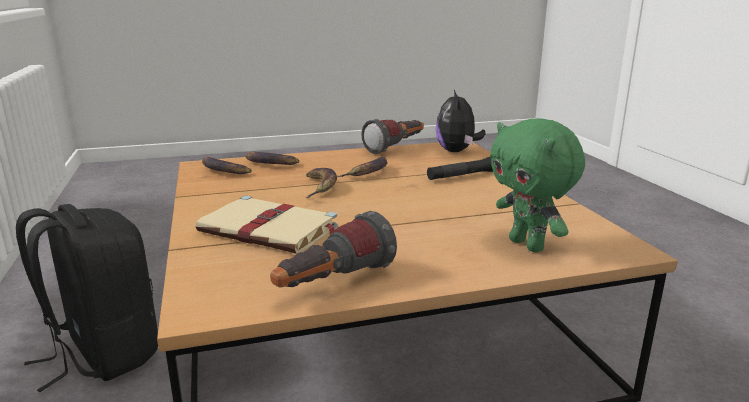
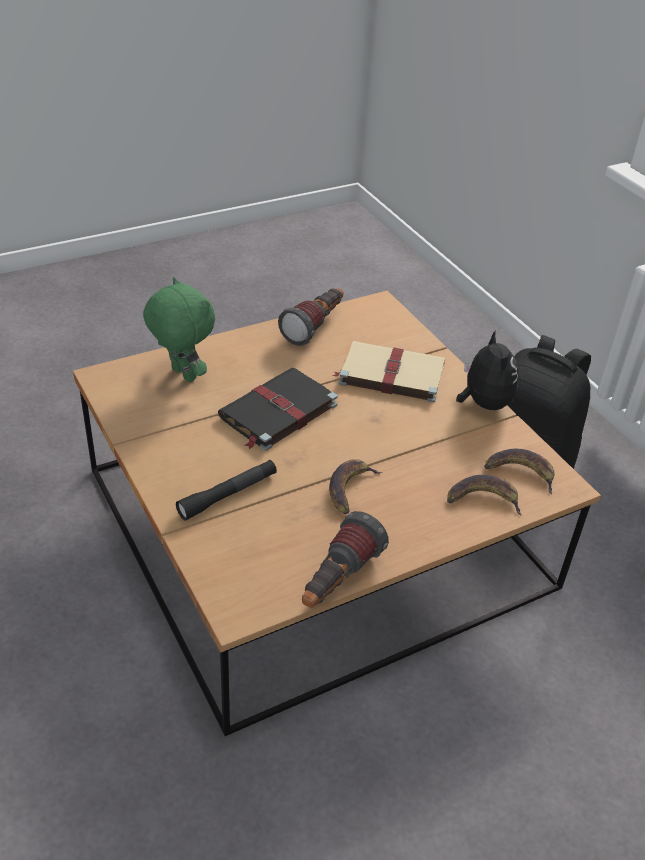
camera: 165 degrees right, 20 degrees up
(320, 187) = (388, 448): banana -> none
(416, 211) = (277, 412): none -> black book
(457, 151) = (242, 579): plush toy -> plush toy (483, 403)

